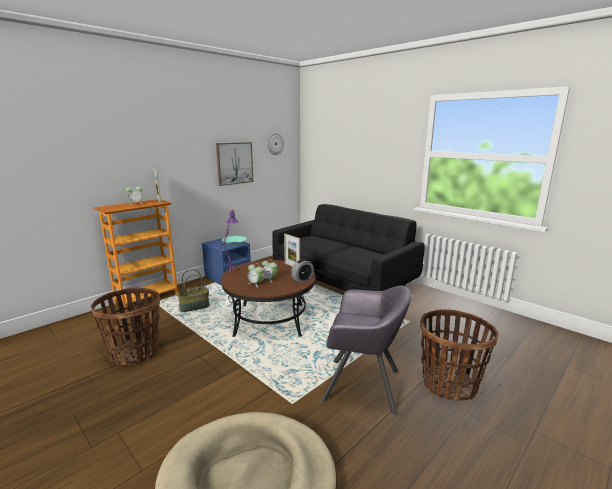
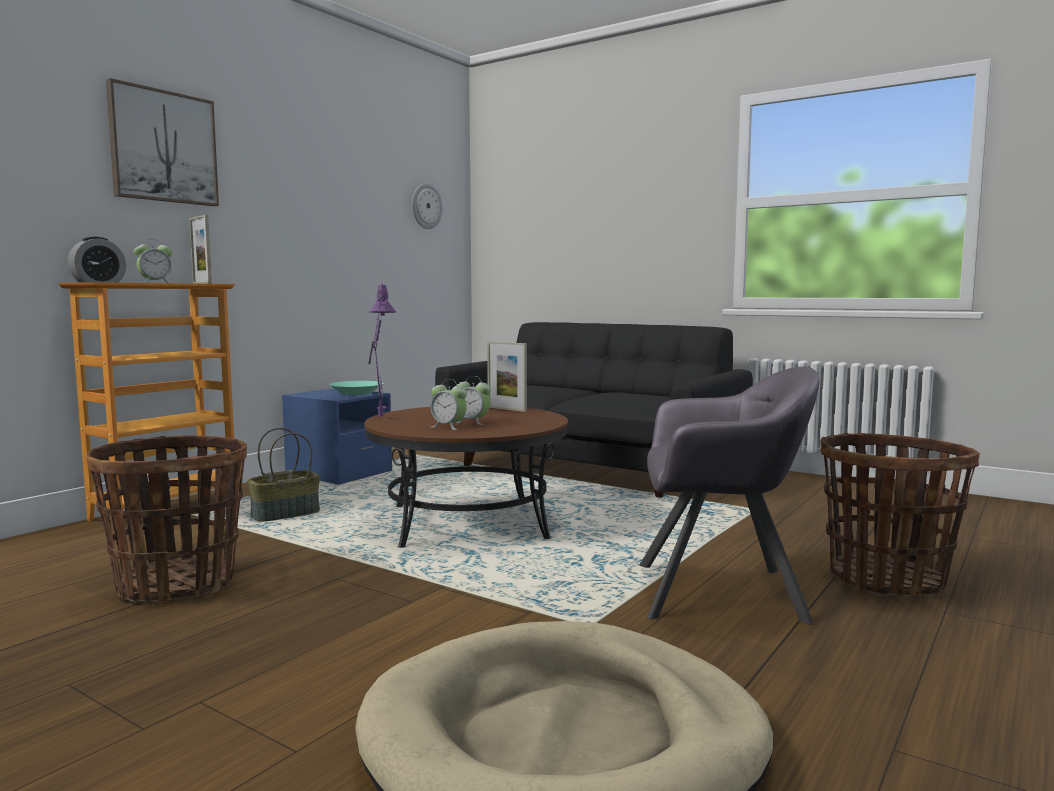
camera: 10 degrees left, 10 degrees down
(234, 163) = (350, 233): picture -> picture (163, 147)
(302, 279) = (543, 420): alarm clock -> alarm clock (98, 282)

